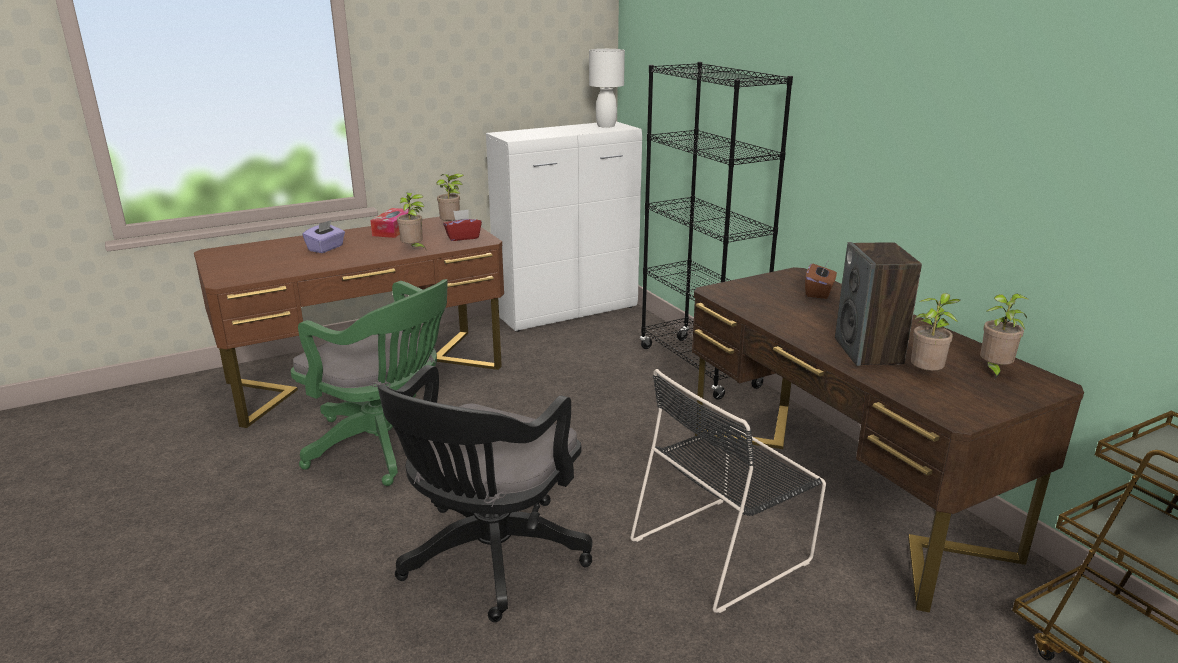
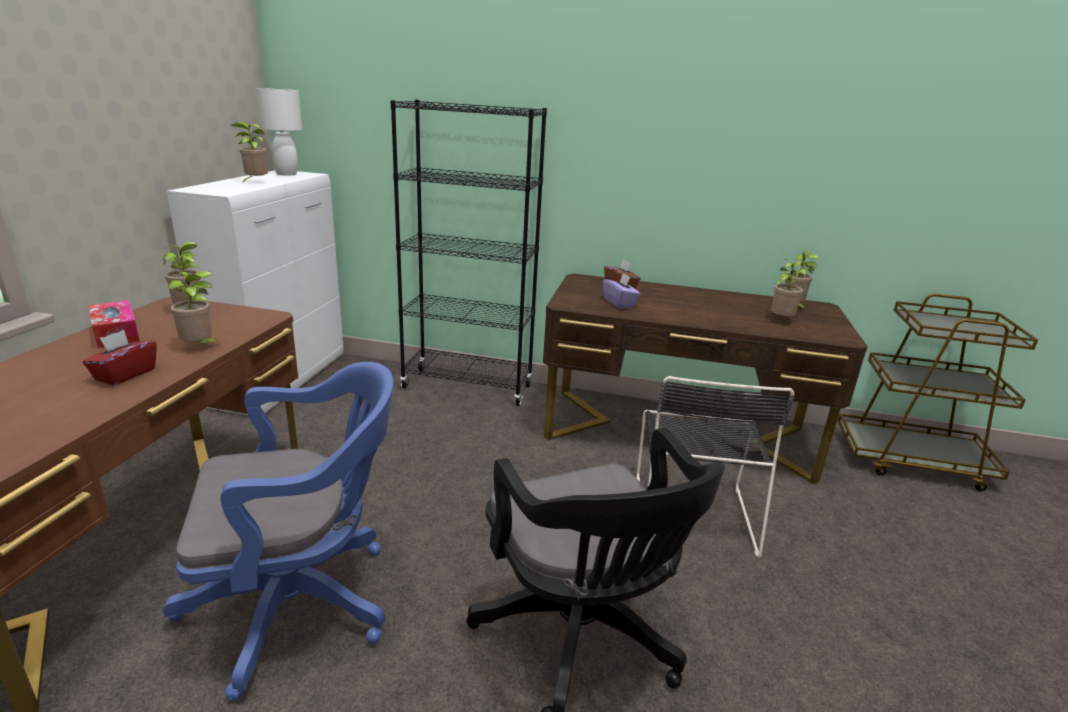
camera: 50 degrees left, 0 degrees up
(326, 248) = (54, 382): purple tissue box -> purple tissue box (619, 303)
(387, 446) = (302, 603): green office chair -> blue office chair
(463, 237) = (235, 319): red tissue box -> red tissue box (125, 374)
(558, 132) = (255, 183): none -> potted plant
(869, 351) = (729, 316): speaker -> none

